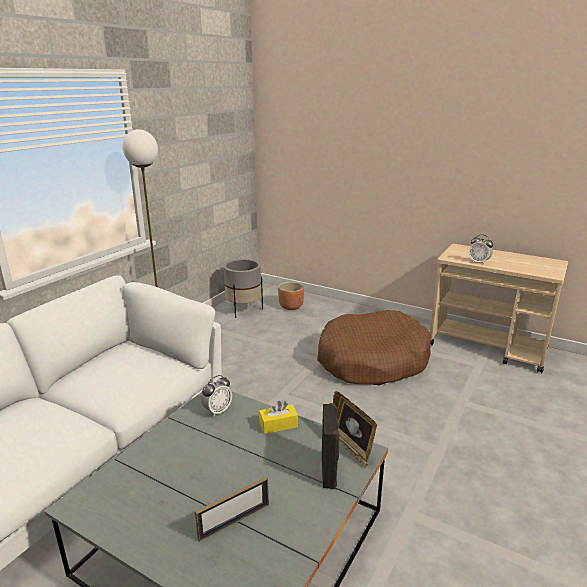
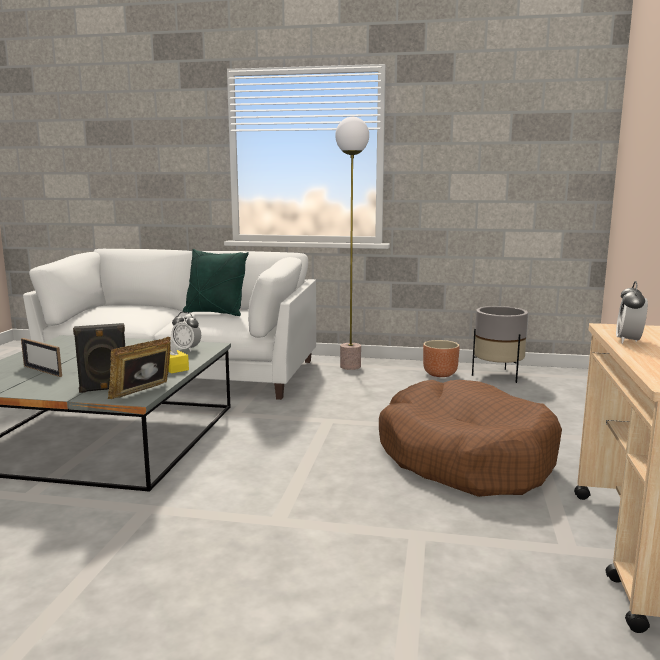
camera: 70 degrees right, 10 degrees down
(111, 373) = (215, 313): none -> green pillow
(291, 307) = (549, 394): brown planter -> brown planter (440, 374)

